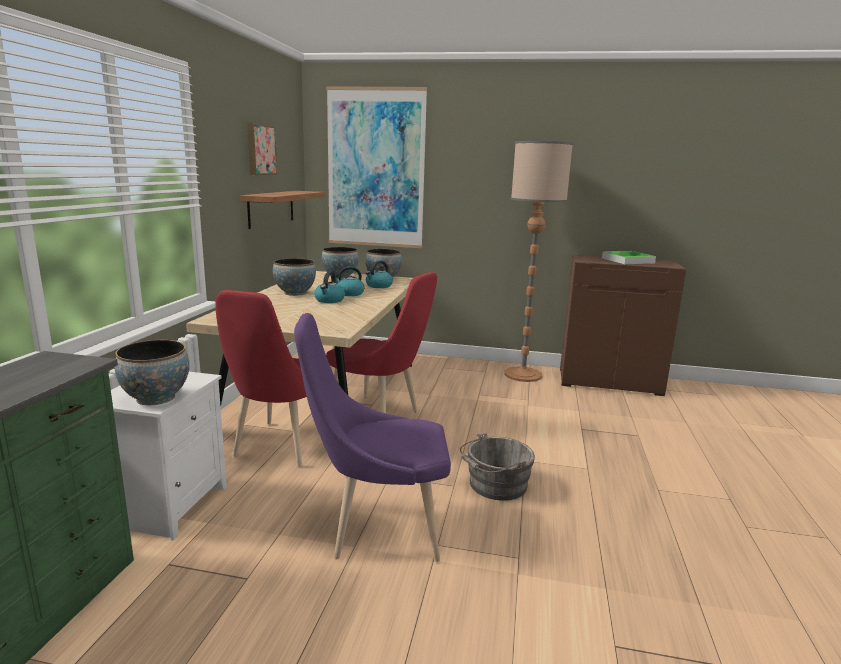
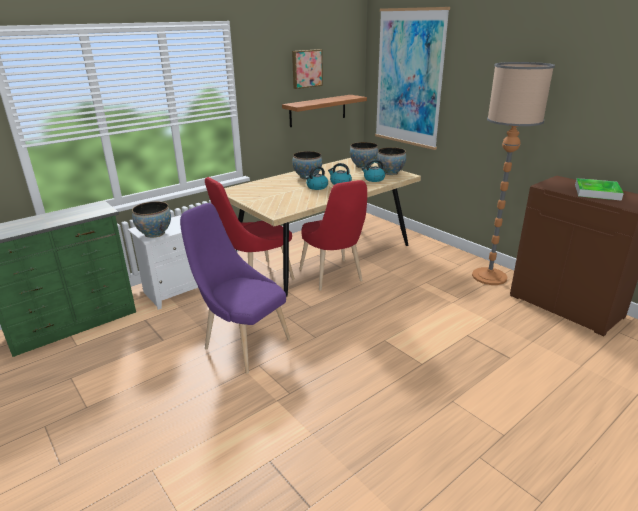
camera: 40 degrees right, 10 degrees up
(495, 485) = (339, 347): grey bucket -> none

